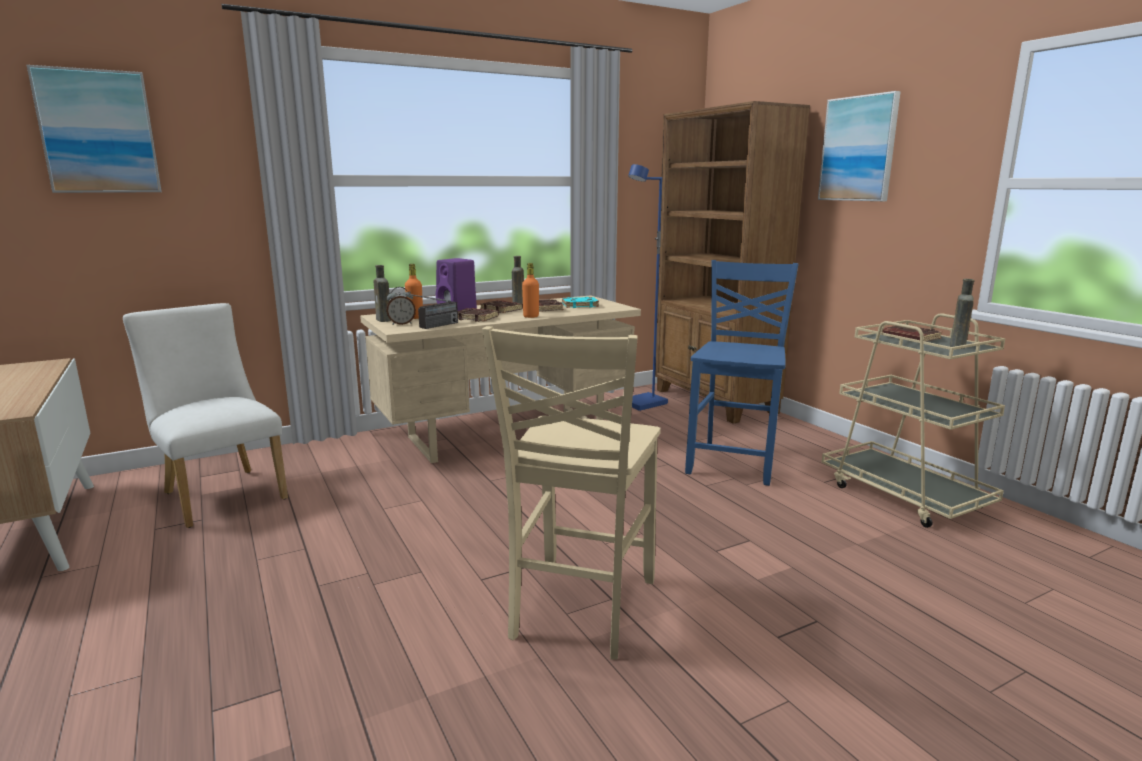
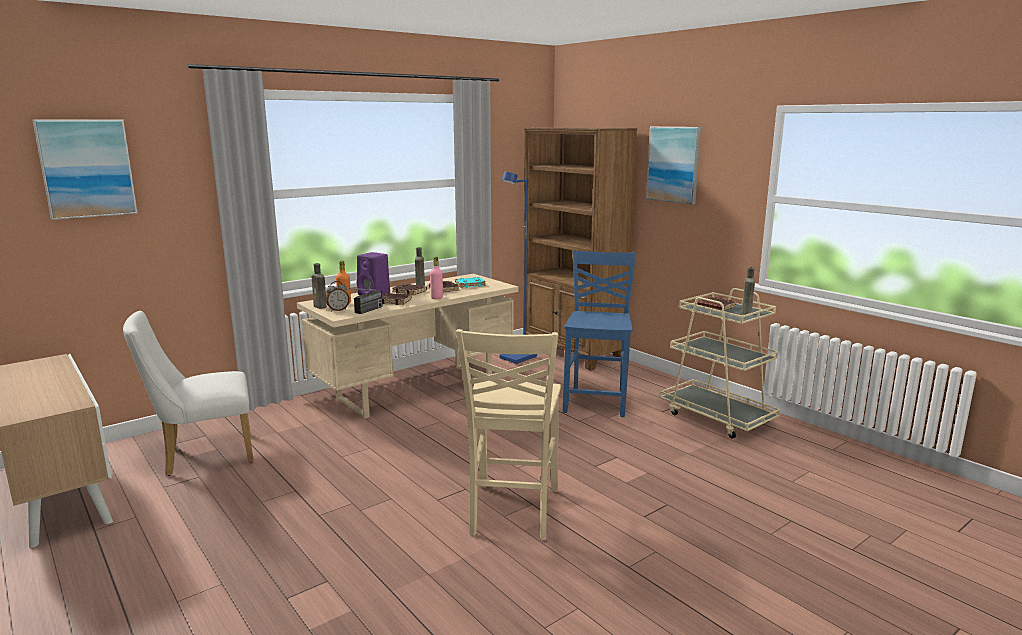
camera: 10 degrees left, 0 degrees up
(221, 493) = (202, 455): white chair -> white chair turned 60 degrees counterclockwise
(531, 316) = (437, 298): orange bottle -> pink bottle

